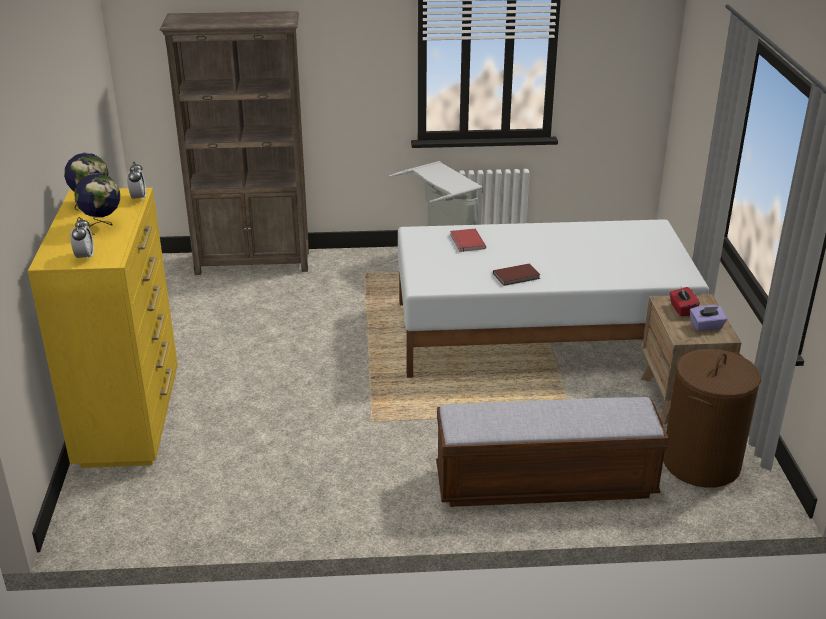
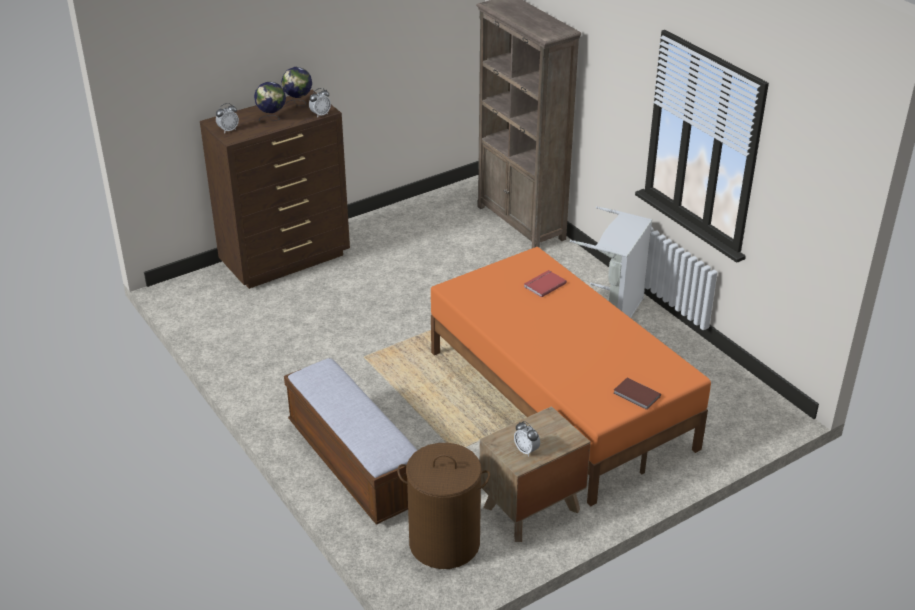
camera: 60 degrees right, 5 degrees up
(131, 420) = (286, 260): yellow dresser -> brown dresser
(517, 276) = (510, 326): brown book -> brown book (636, 395)
(541, 334) = (559, 400): white bed -> orange bed
(682, 309) = (544, 430): red tissue box -> none
(706, 326) = (526, 450): purple tissue box -> alarm clock

